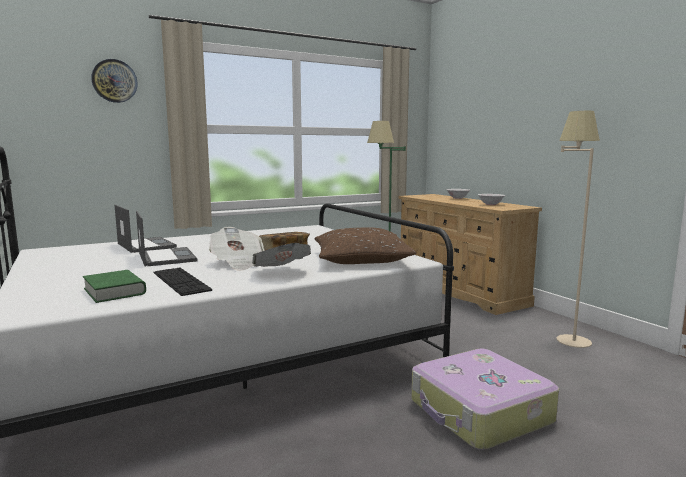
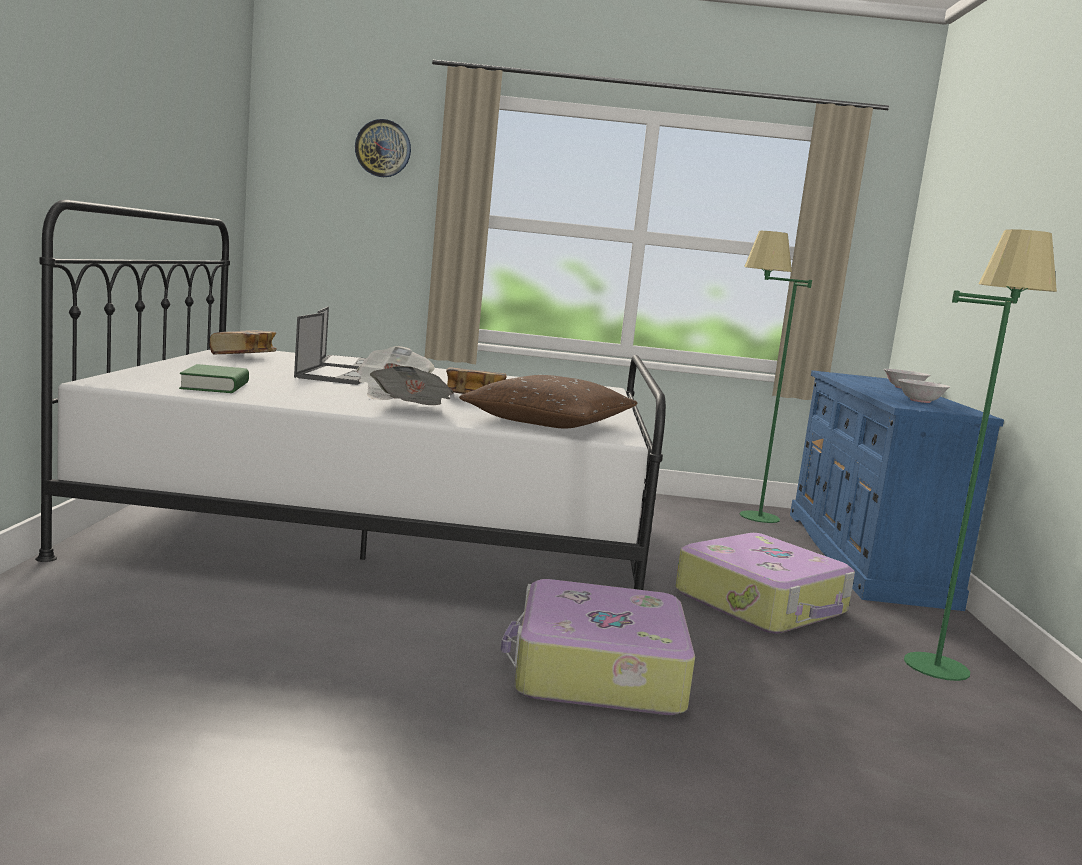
camera: 30 degrees right, 0 degrees up
(61, 257) = (243, 356): none -> book
(181, 281) = (292, 393): keyboard -> none
(459, 290) = (865, 556): beige dresser -> blue dresser
(469, 333) = (763, 603): none -> suitcase
(566, 335) = (938, 657): beige floor lamp -> green floor lamp

